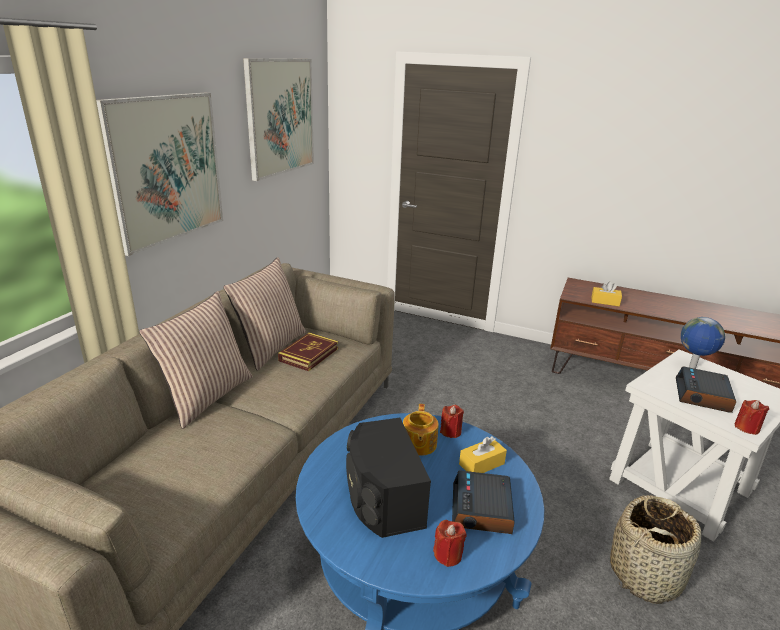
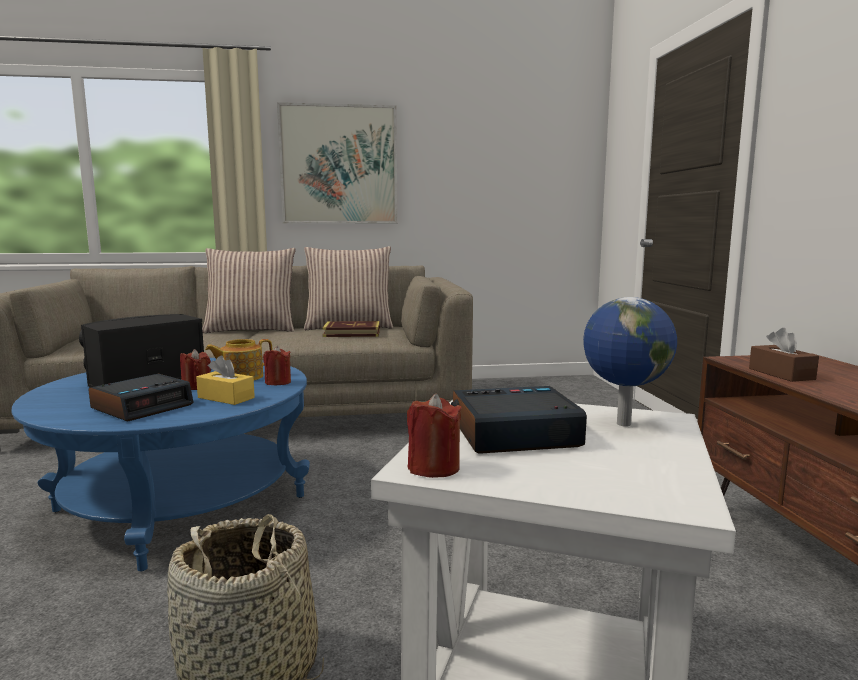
camera: 60 degrees right, 15 degrees down
(280, 117) = (507, 140): picture -> none
(448, 555) = (67, 404): red candle -> red candle (196, 386)
(482, 509) = (143, 406): alarm clock -> alarm clock turned 150 degrees clockwise
(605, 301) = (781, 374): yellow tissue box -> brown tissue box

